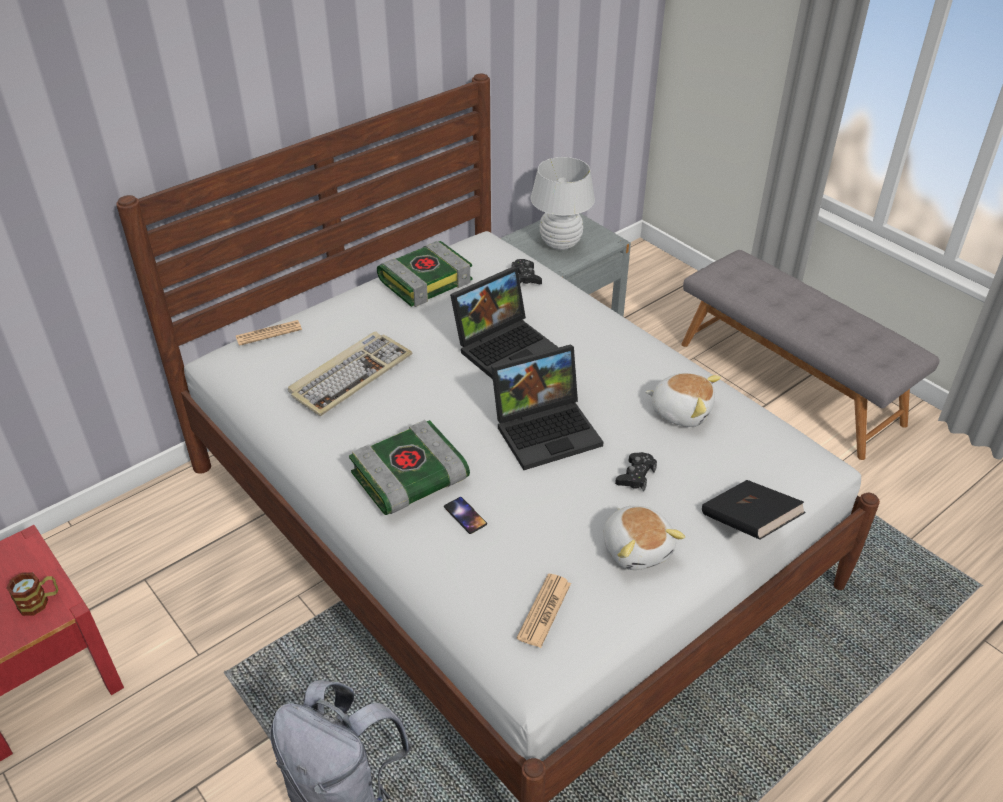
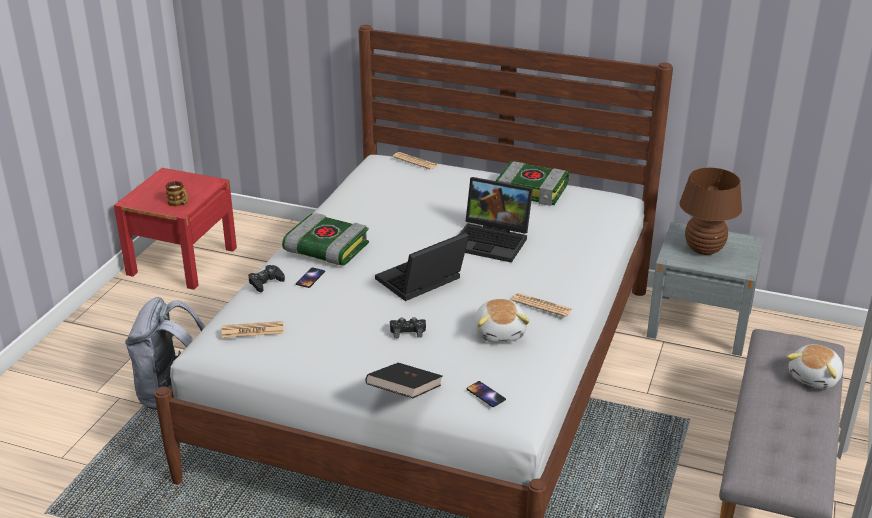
camera: 60 degrees right, 10 degrees down
(350, 375) = (401, 199): keyboard -> none
(526, 277) = (588, 225): black game controller -> black game controller (266, 282)
(547, 429) = (421, 282): laptop -> laptop turned 105 degrees clockwise
(560, 244) = (703, 249): white table lamp -> brown table lamp
(637, 548) = (337, 352): plush toy -> plush toy (815, 377)
(652, 365) = (541, 305): none -> newspaper
(781, 464) = (485, 394): none -> phone

